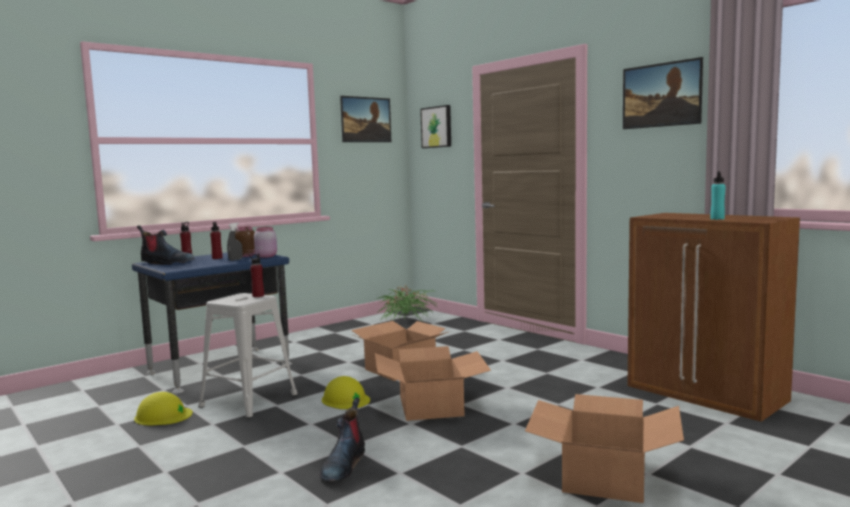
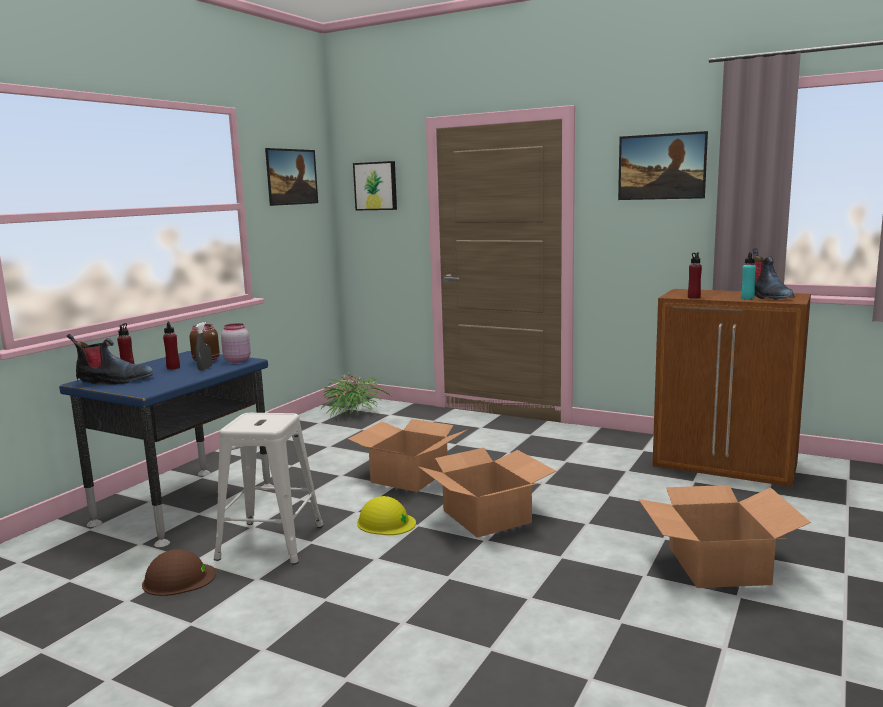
camera: 20 degrees left, 5 degrees up
(163, 416) = (179, 579): yellow hard hat -> brown hard hat
(258, 296) = (275, 415): red bottle -> red bottle (693, 297)
(343, 465) = (462, 600): boot -> boot (767, 296)

